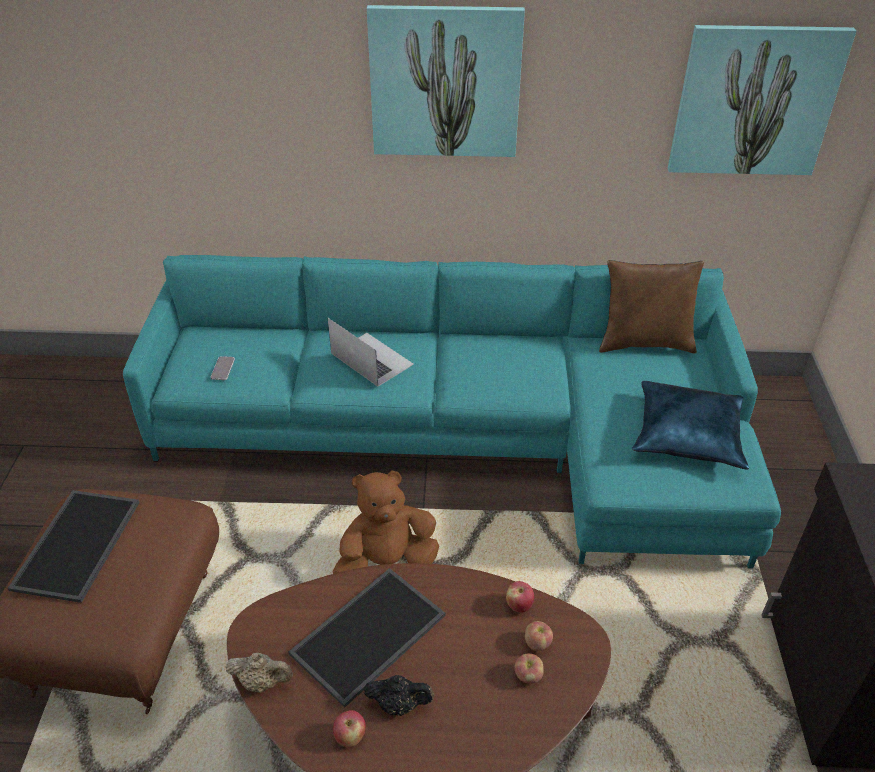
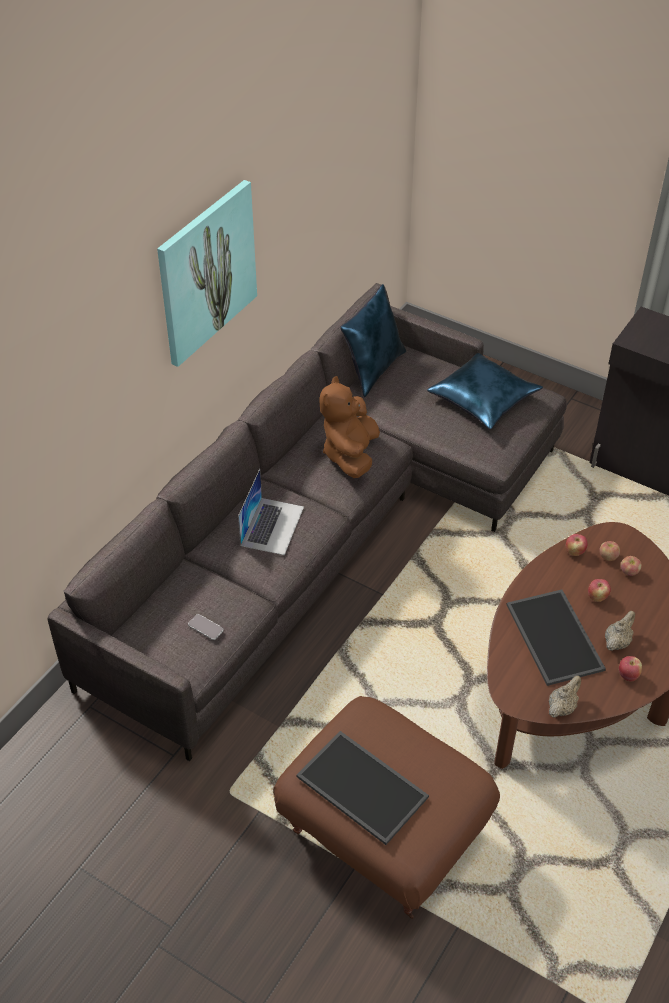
camera: 60 degrees left, 5 degrees up
(371, 359) = (272, 525): laptop -> laptop turned 120 degrees clockwise
(386, 562) = (421, 638): brown plush toy -> brown plush toy (350, 455)
(399, 704) = (617, 642): black teapot -> beige teapot
(460, 655) = (597, 597): none -> apple
(470, 436) = (326, 531): turquoise sofa -> grey sofa
(645, 343) = (373, 369): brown pillow -> blue pillow
(755, 102) = (359, 154): picture -> none

